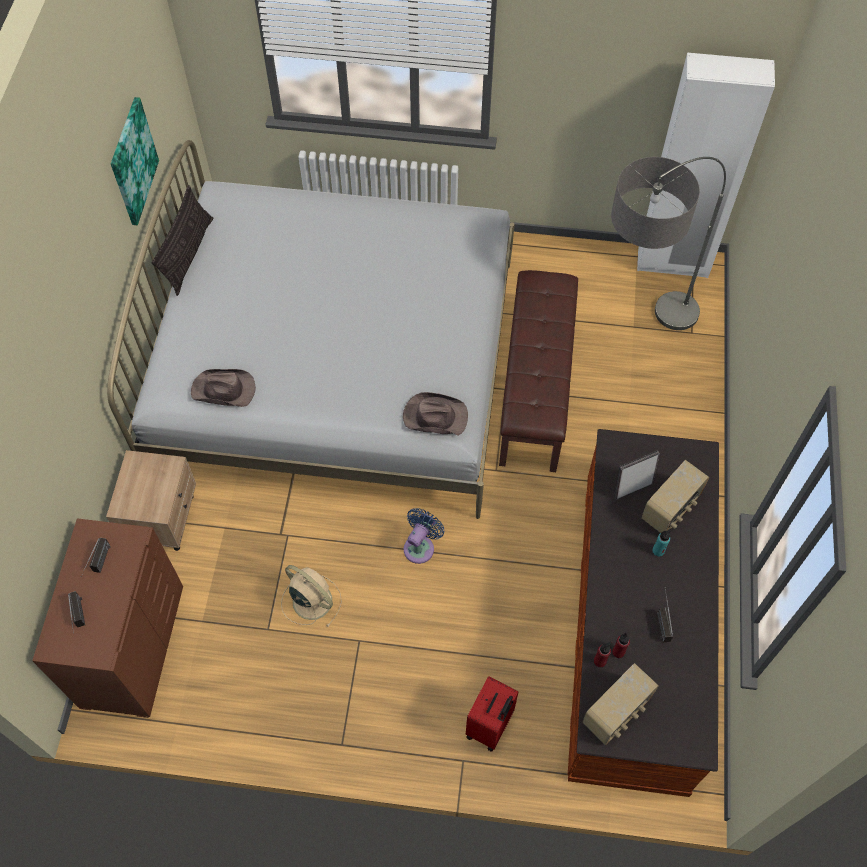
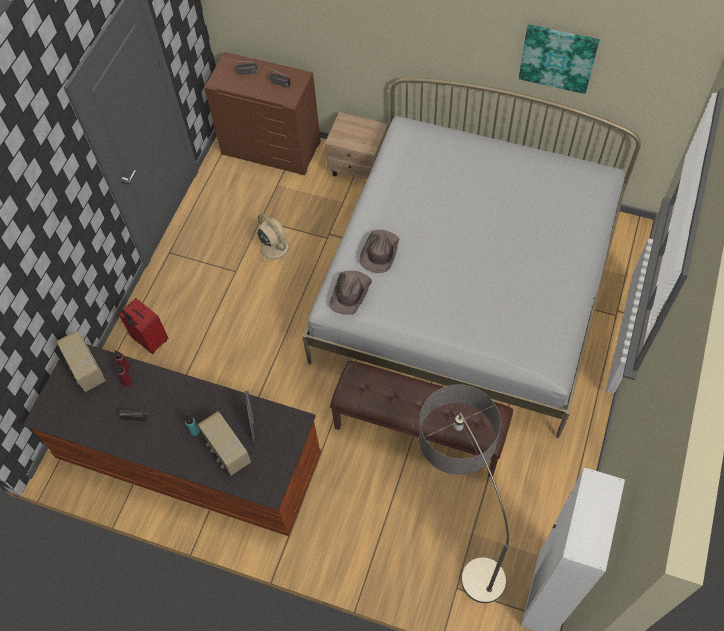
camera: 105 degrees right, 0 degrees up
(188, 254) = (540, 151): pillow -> none
(224, 390) = (405, 163): brown hat -> brown hat (379, 252)
(311, 600) = (274, 246): beige fan -> beige fan turned 90 degrees counterclockwise
(420, 546) = (295, 320): blue fan -> none

